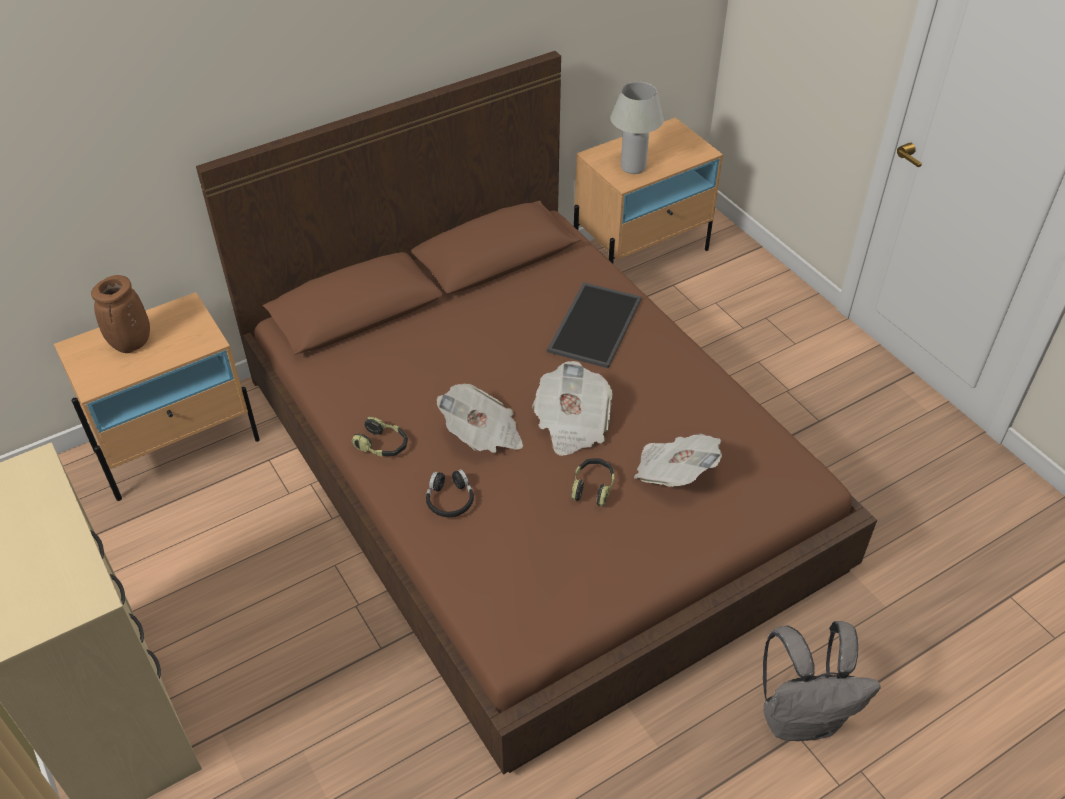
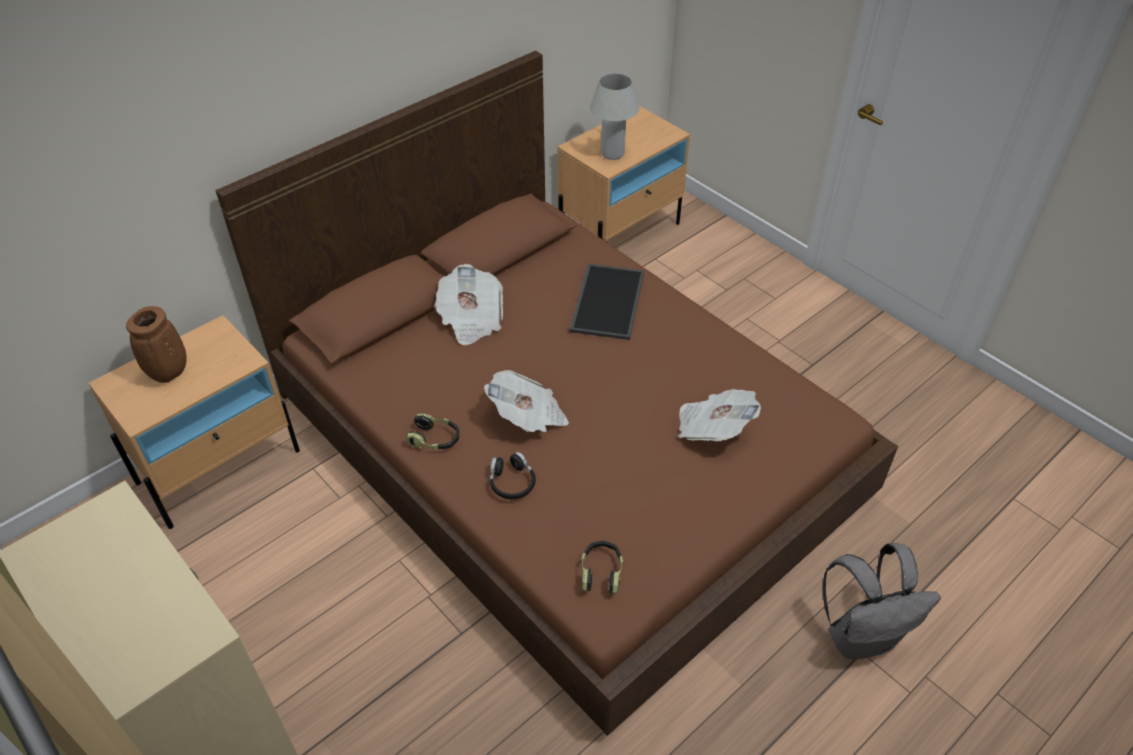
camera: 10 degrees left, 0 degrees up
(571, 424) = (609, 396): newspaper -> newspaper (471, 319)
(593, 487) = (643, 452): headphones -> headphones (601, 572)

